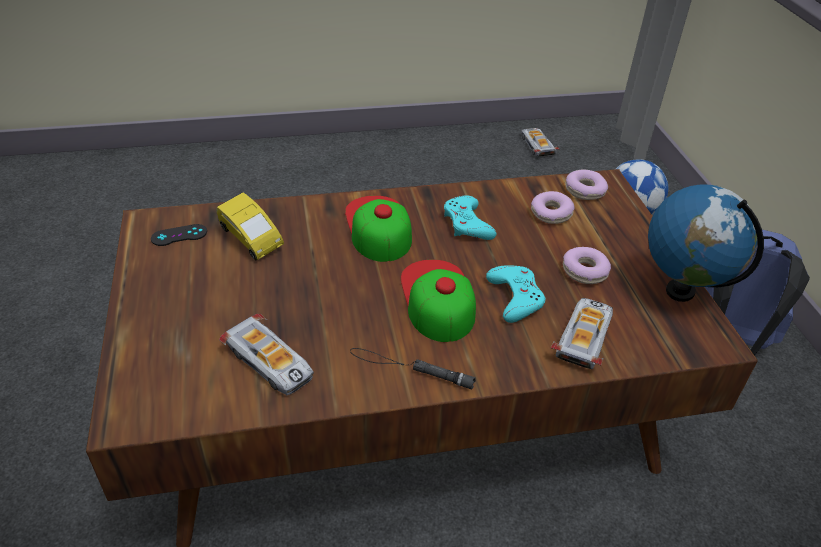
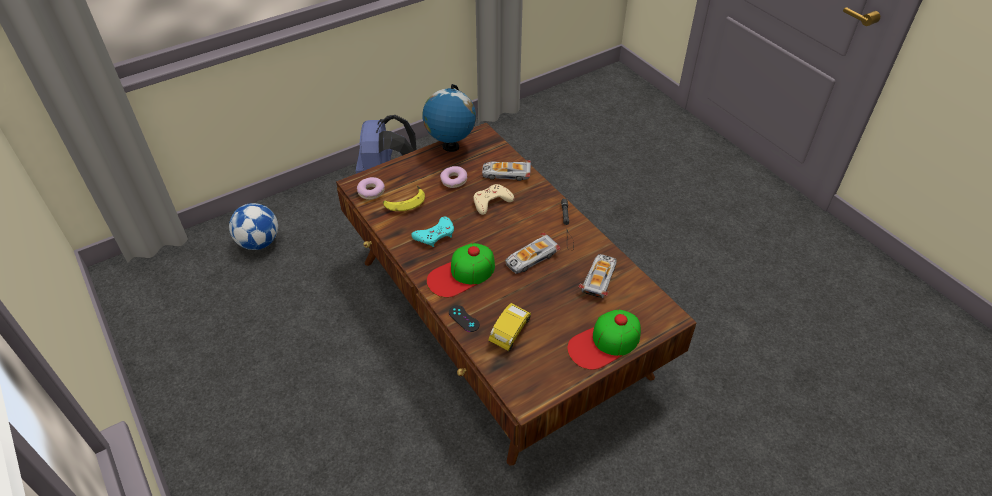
camera: 110 degrees left, 5 degrees up
(179, 235) = (528, 373): black game controller -> black game controller (464, 318)
(437, 298) = (511, 230): cap -> cap (604, 343)
(515, 297) = (491, 201): turquoise game controller -> beige game controller
(537, 145) = (163, 315): toy car -> toy car (531, 258)
(551, 213) = (404, 202): donut -> banana

